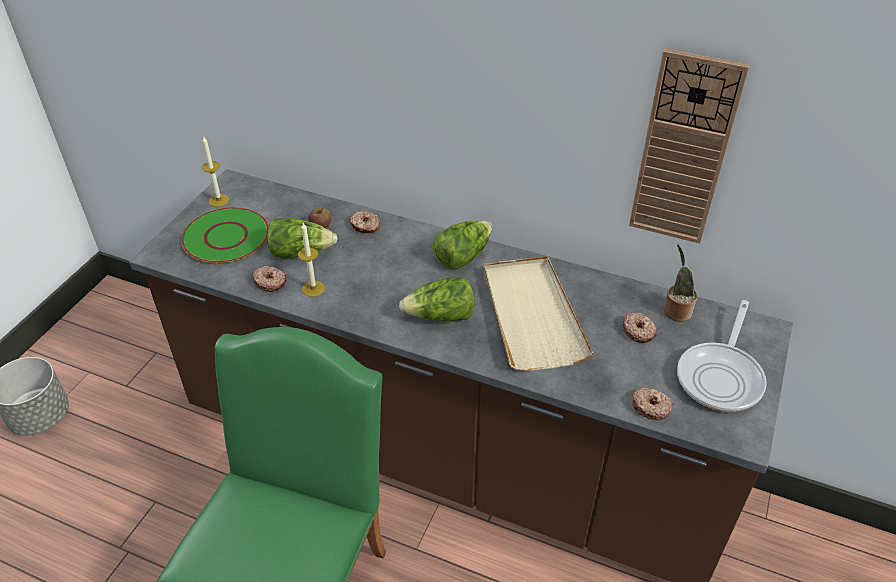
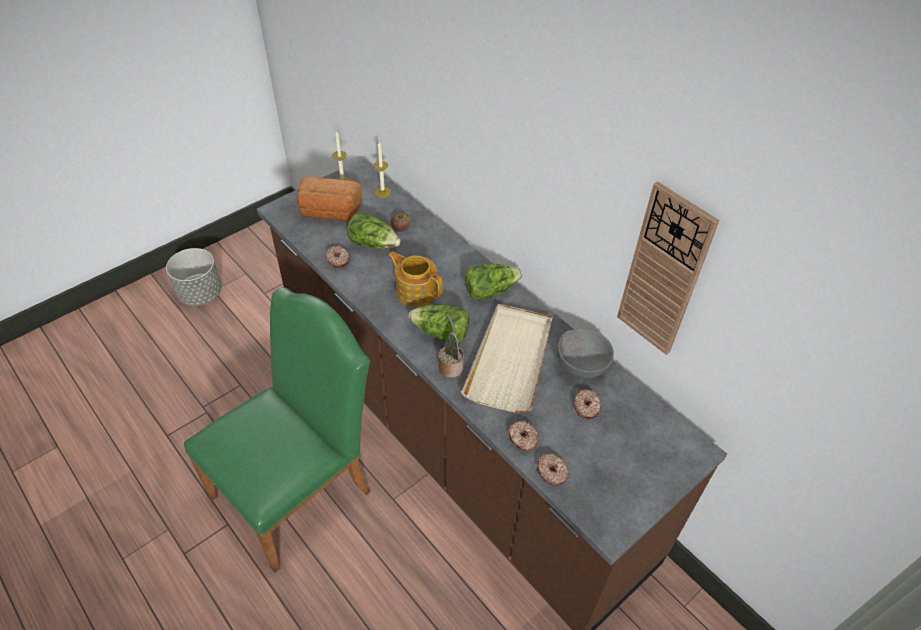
camera: 25 degrees right, 5 degrees up
(225, 237) = (329, 213): green plate -> bread
(313, 288) = (364, 276): candle -> candle (382, 192)
(365, 226) = (433, 240): donut -> donut (522, 439)
(382, 283) = (415, 291): none -> teapot
(604, 292) = (581, 363): none -> grey bowl
(676, 310) = (631, 402): potted plant -> potted plant (450, 366)
(721, 376) = (628, 472): frying pan -> none

